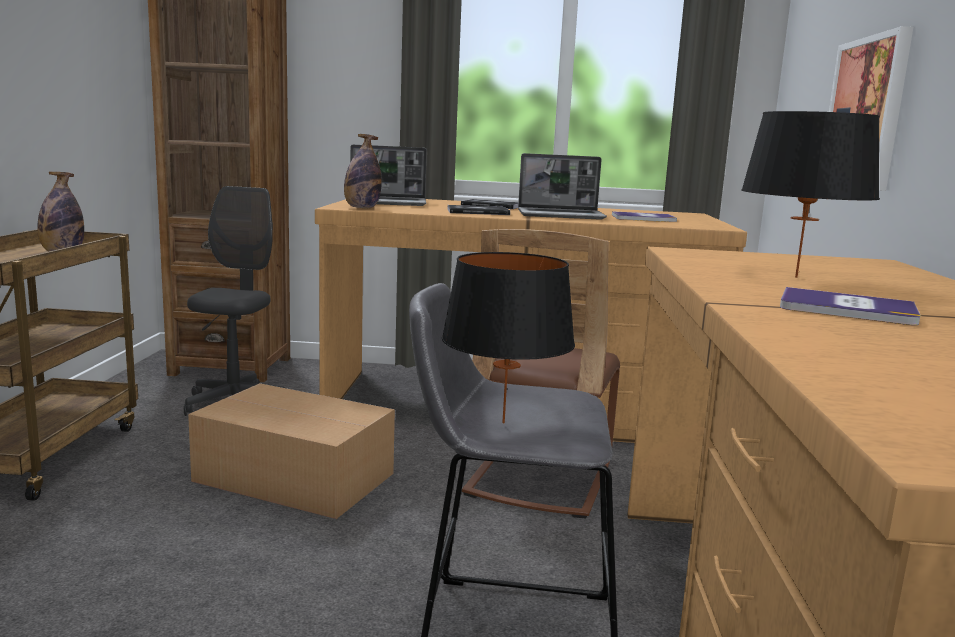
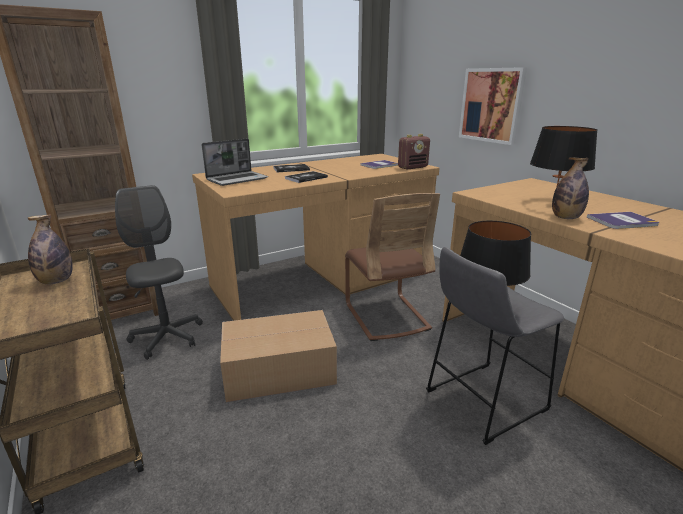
camera: 35 degrees left, 10 degrees up
(362, 208) = (245, 189): bottle -> bottle (565, 218)
(561, 215) = (346, 171): laptop -> none
(693, 226) = (413, 167): none -> radio

